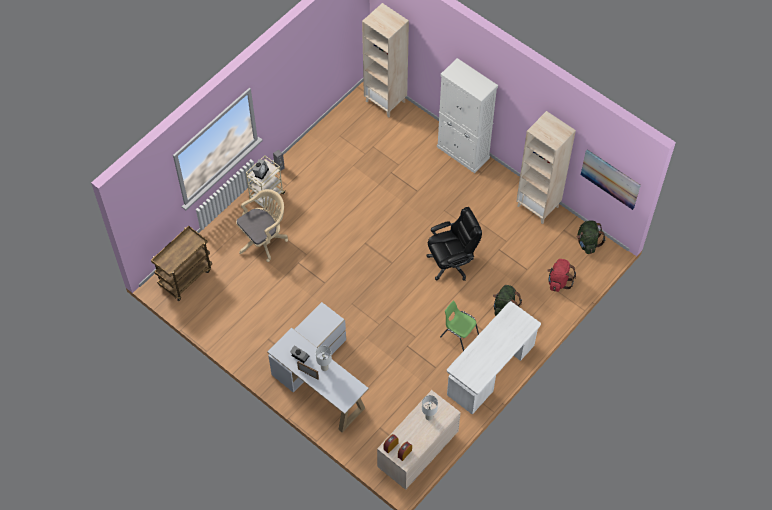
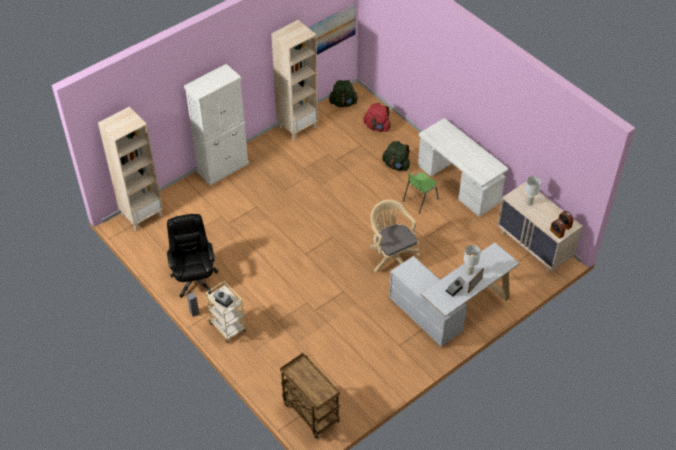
camera: 80 degrees left, 10 degrees down
(264, 239) = (279, 336): beige office chair -> beige office chair (391, 256)
(451, 262) = (342, 194): black office chair -> black office chair (194, 278)

